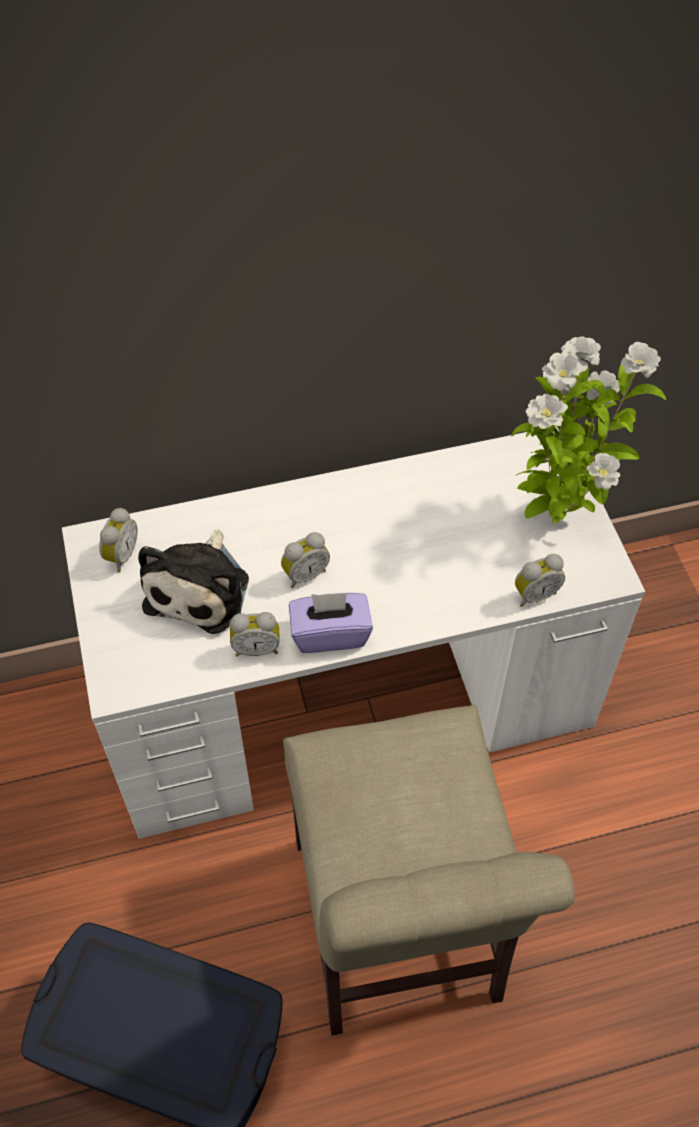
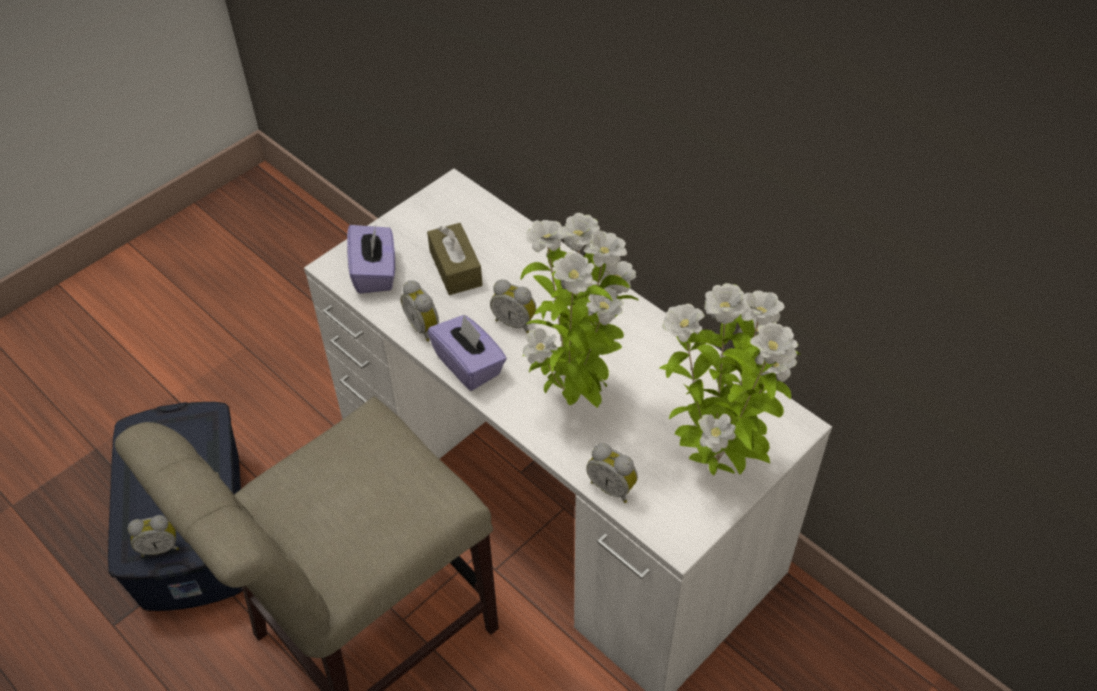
camera: 60 degrees right, 5 degrees down
(120, 555) = (452, 210): alarm clock -> alarm clock (160, 547)
(152, 658) = (375, 273): none -> purple tissue box
(200, 588) = (455, 268): plush toy -> brown tissue box
(423, 574) = (573, 398): none -> potted plant

